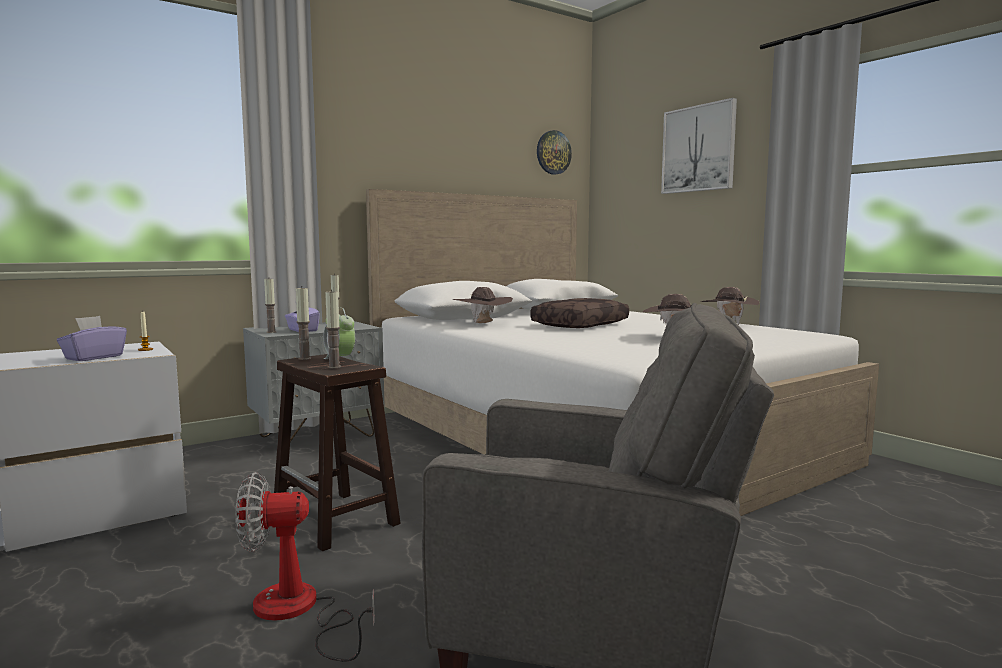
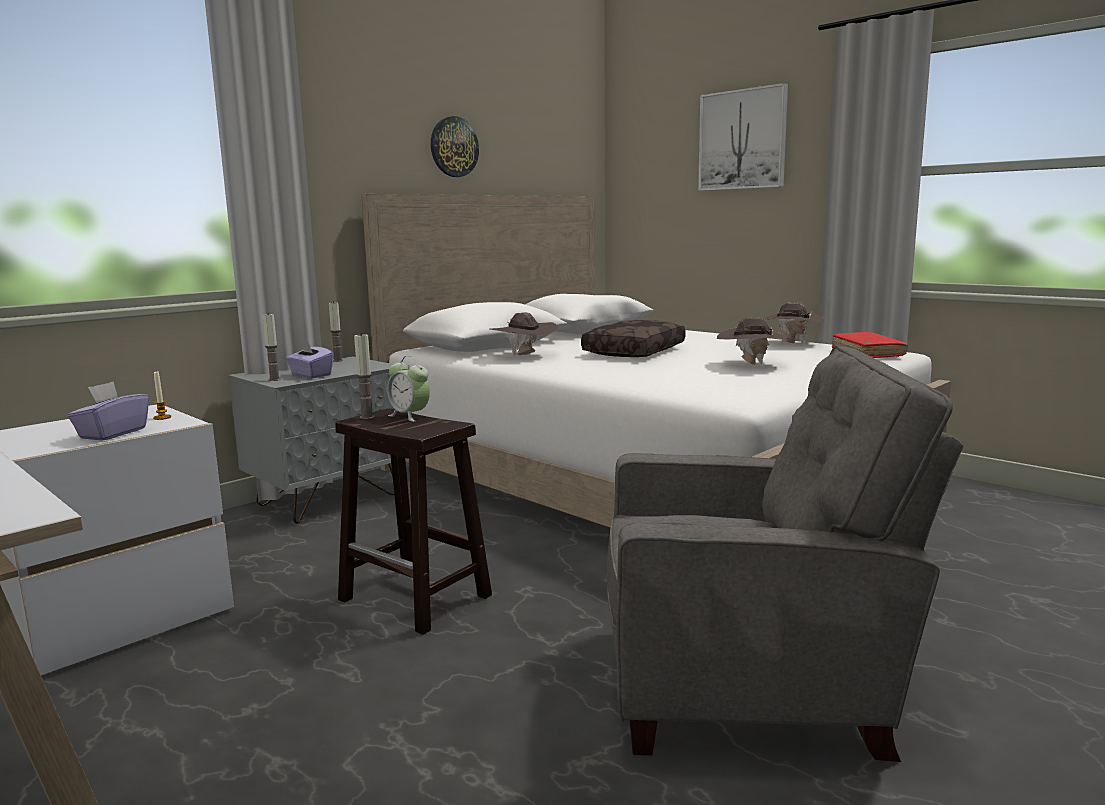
camera: 10 degrees left, 5 degrees up
(297, 612) = (438, 703): fan -> none
(334, 367) = (415, 427): candle -> none
(553, 152) = (566, 139): wall clock -> wall clock (454, 147)
(793, 333) = (867, 353): none -> red book

